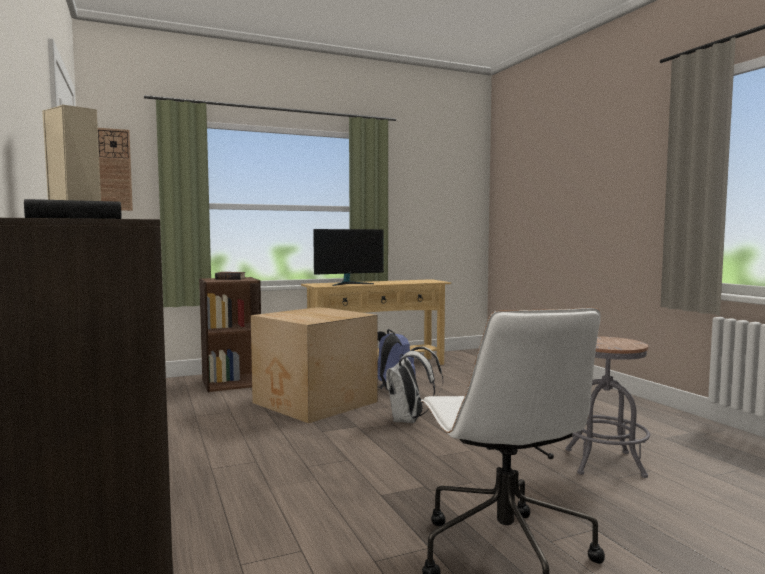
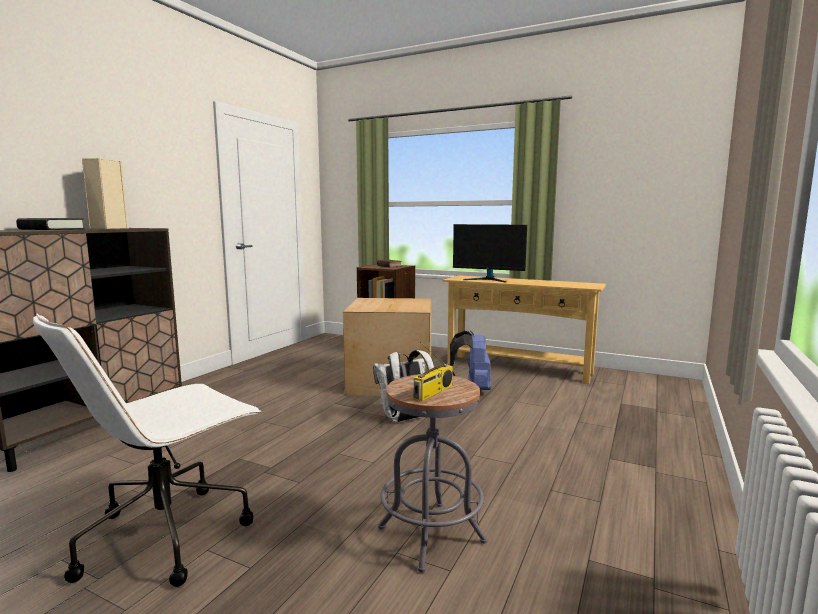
camera: 50 degrees right, 5 degrees up
(114, 170) = (337, 179): wall clock -> none
(620, 343) = (433, 392): none -> radio

